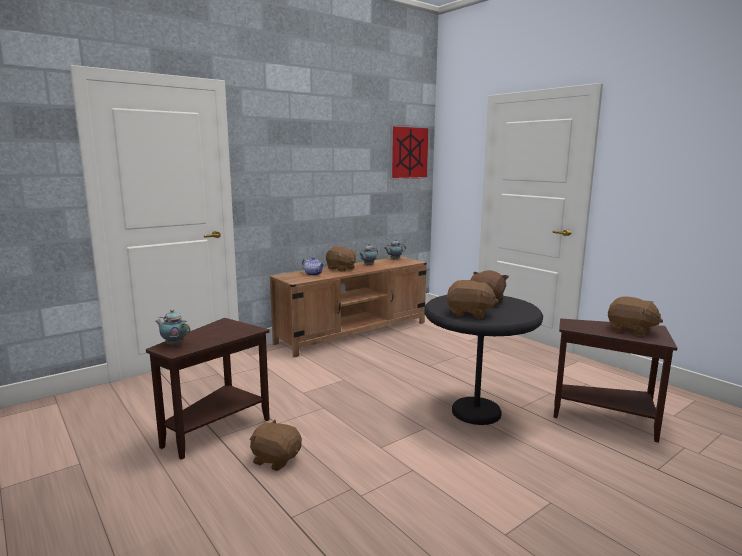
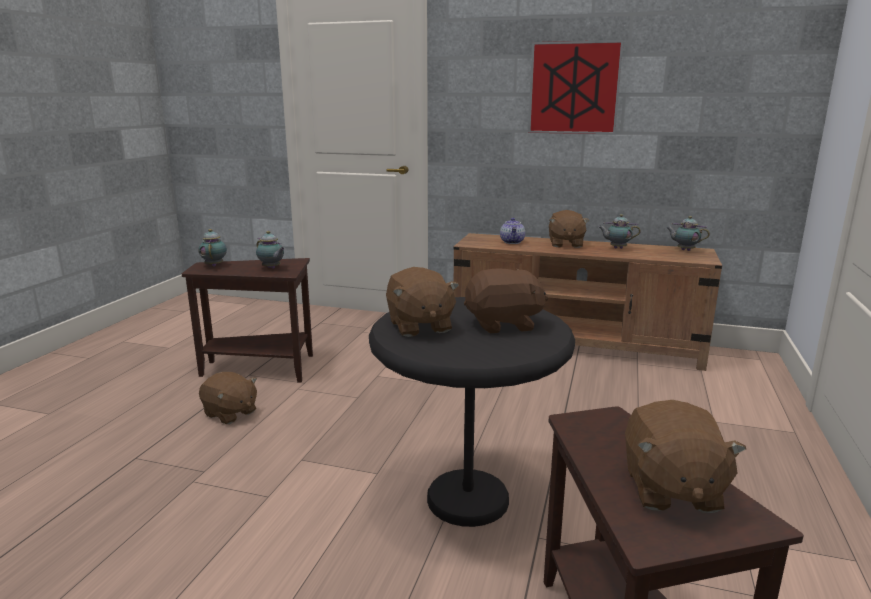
camera: 55 degrees right, 5 degrees up
(229, 330) = (272, 268): none -> teapot
(276, 459) = (230, 413): brown plush toy -> brown plush toy turned 135 degrees clockwise
(409, 152) = (761, 60): picture -> picture (574, 88)

